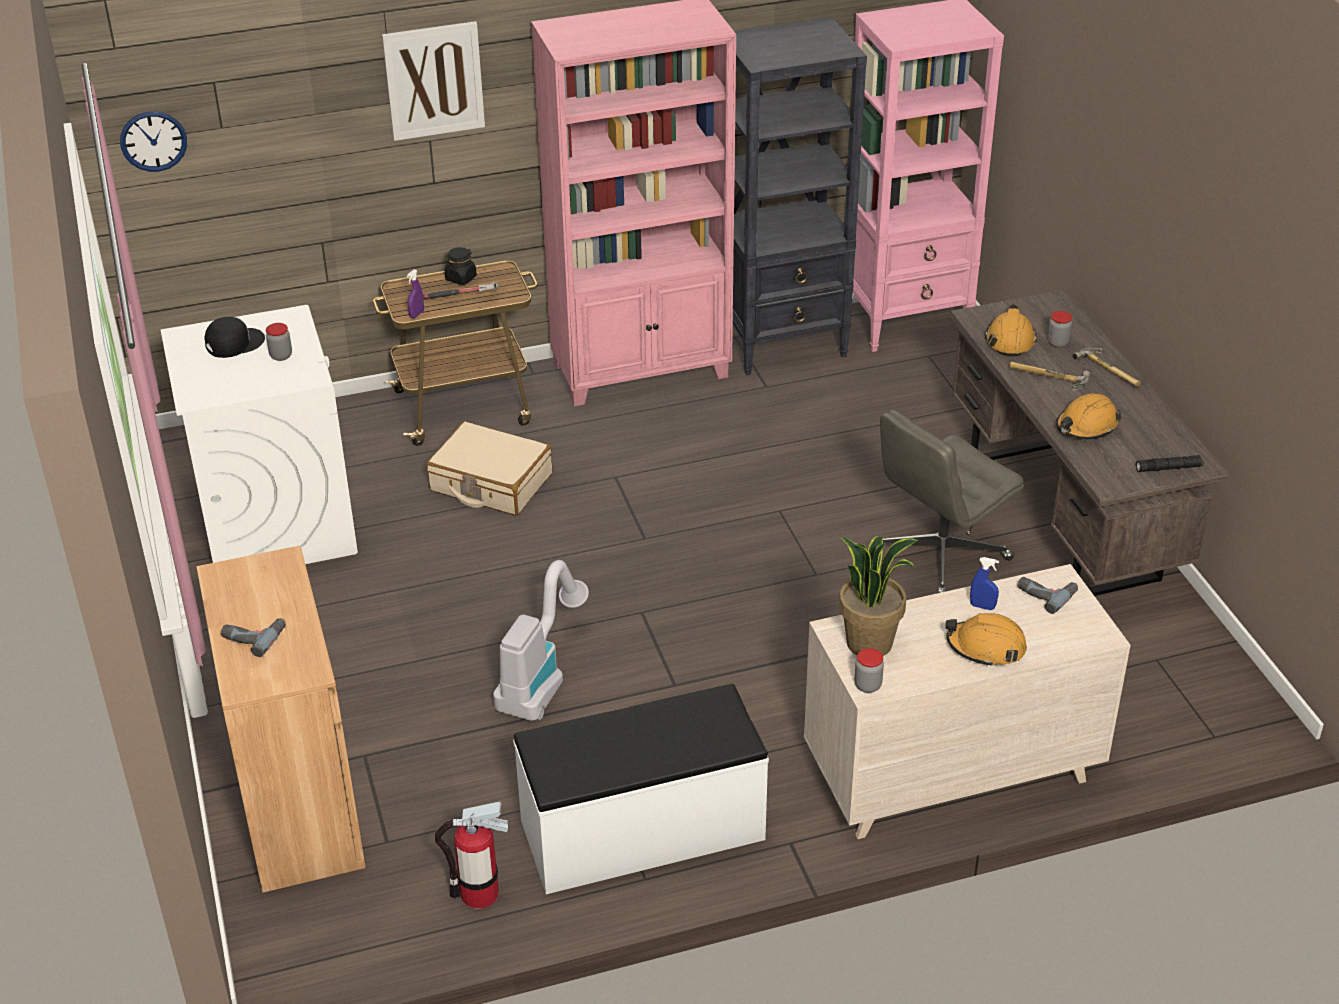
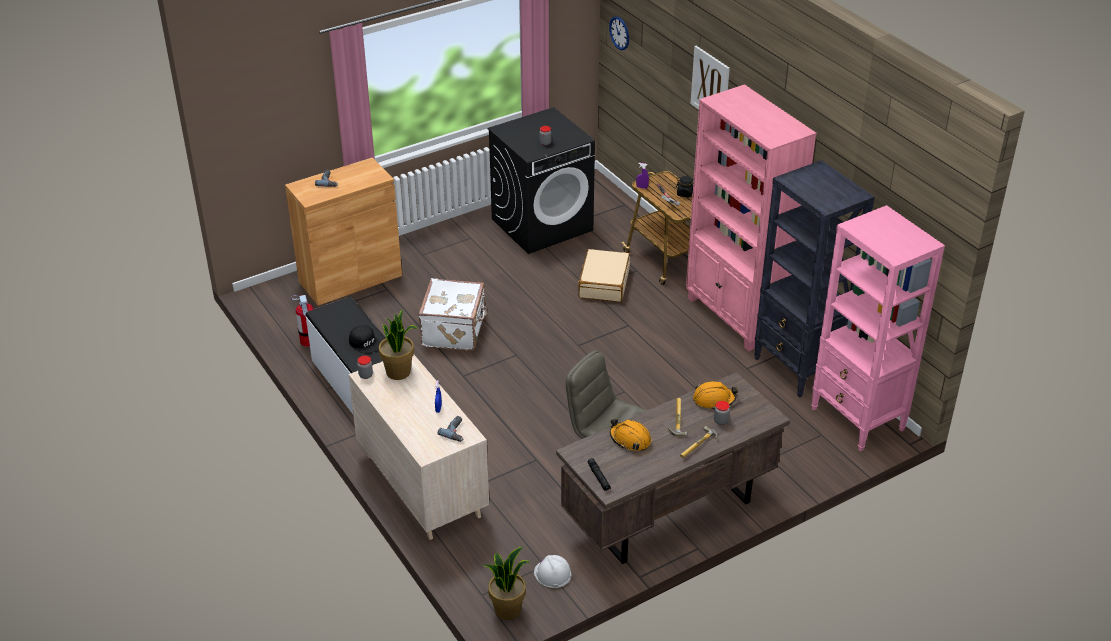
camera: 75 degrees right, 0 degrees up
(234, 343) = (551, 128): black cap -> black cap (365, 342)
(276, 522) = (542, 224): white washing machine -> black washing machine
(541, 678) = (455, 331): vacuum cleaner -> white suitcase
(986, 647) = (405, 413): orange hard hat -> none
(1175, 654) = (552, 573): none -> white hard hat
(1246, 713) = (507, 609): none -> potted plant

